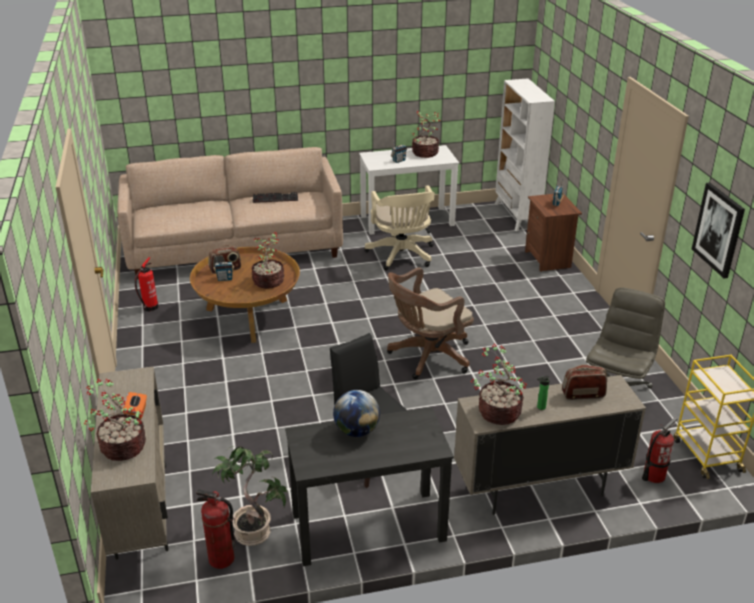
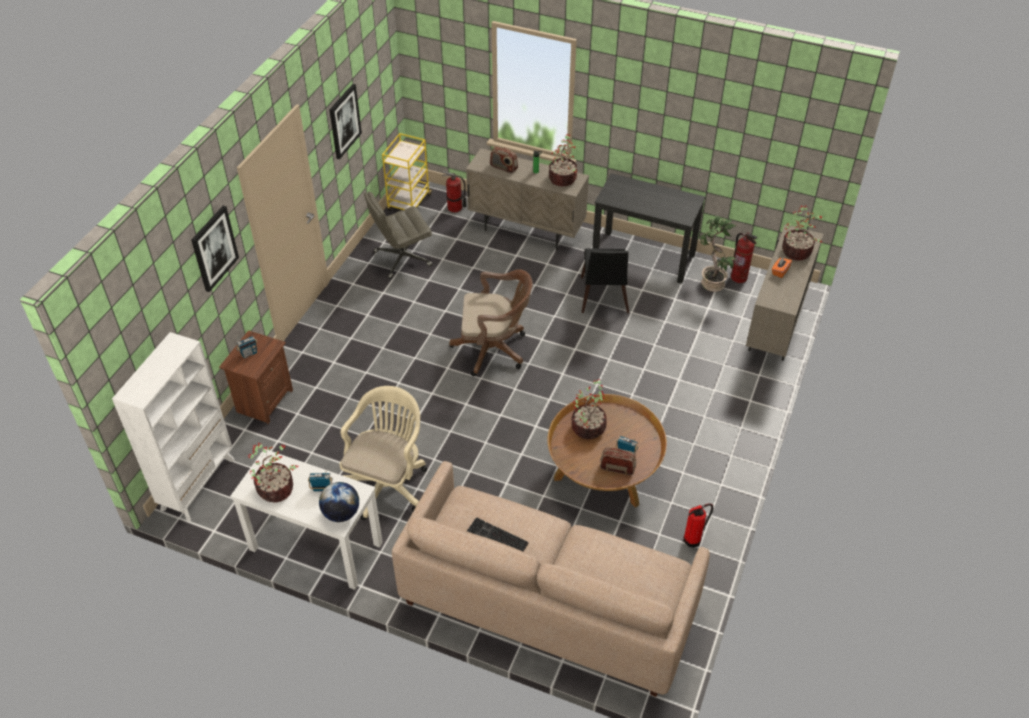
camera: 145 degrees left, 15 degrees up
(356, 431) = (651, 207): globe -> globe (341, 513)
(595, 106) = (214, 248): none -> picture

